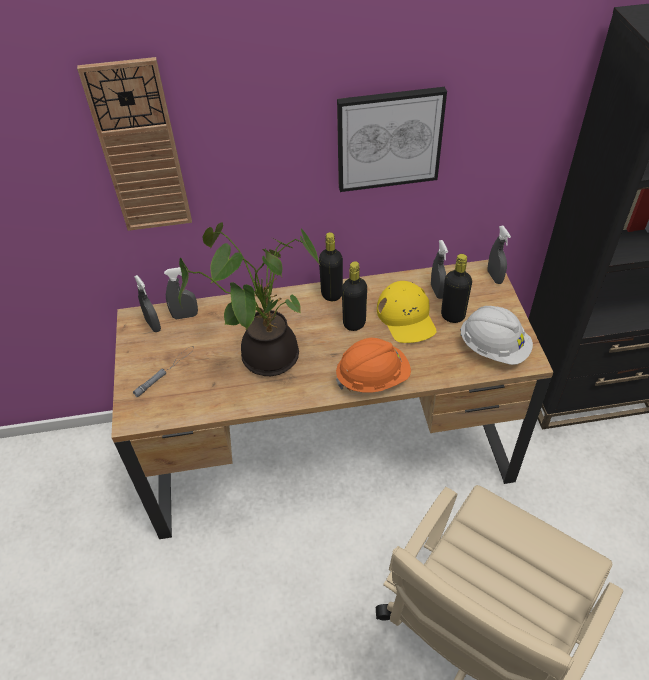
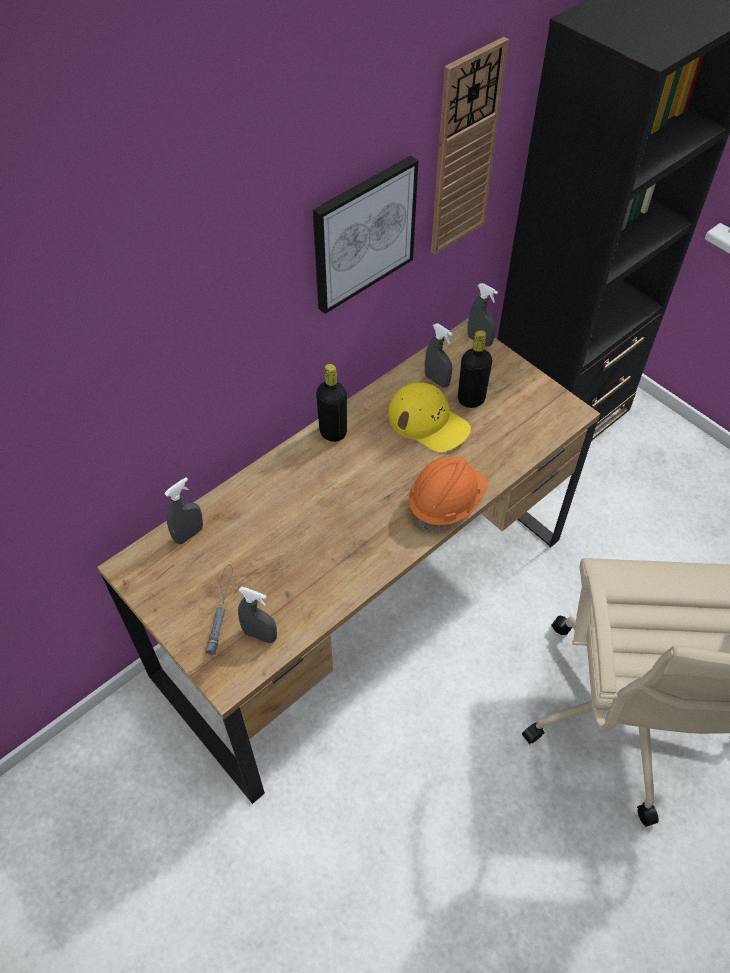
camera: 35 degrees left, 5 degrees up
(140, 150) = (108, 358): wall clock -> wall clock (464, 152)
(153, 325) = (160, 564): grey spray bottle -> grey spray bottle (260, 635)
(266, 355) = (317, 533): potted plant -> none
(354, 323) = (381, 453): black bottle -> none
(493, 348) = (532, 415): white hard hat -> none

